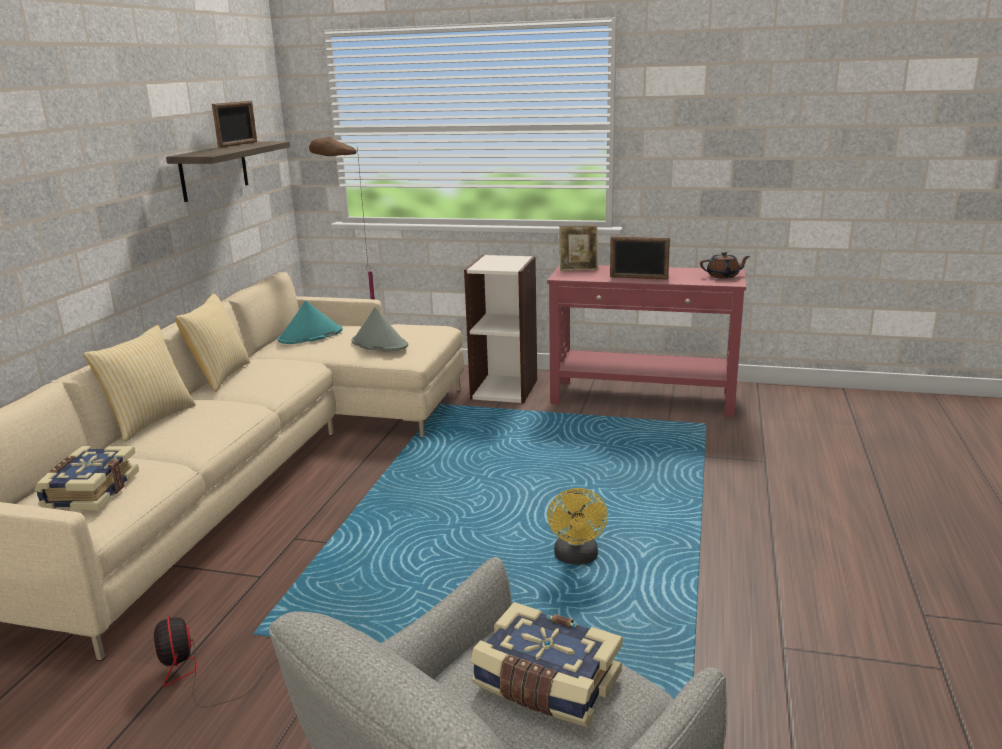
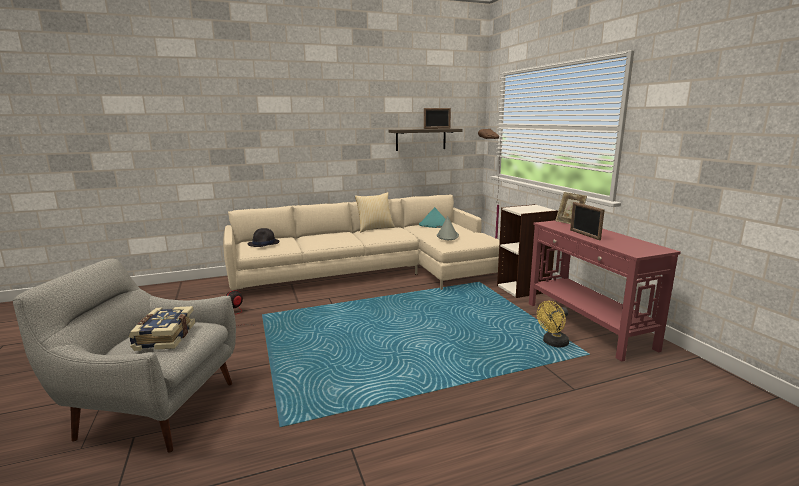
camera: 55 degrees right, 5 degrees down
(90, 491) = (264, 243): book -> black hat
(149, 420) = (324, 233): pillow -> none
(576, 558) = (377, 359): yellow fan -> yellow fan (553, 343)
(723, 276) = (645, 249): brown teapot -> none

